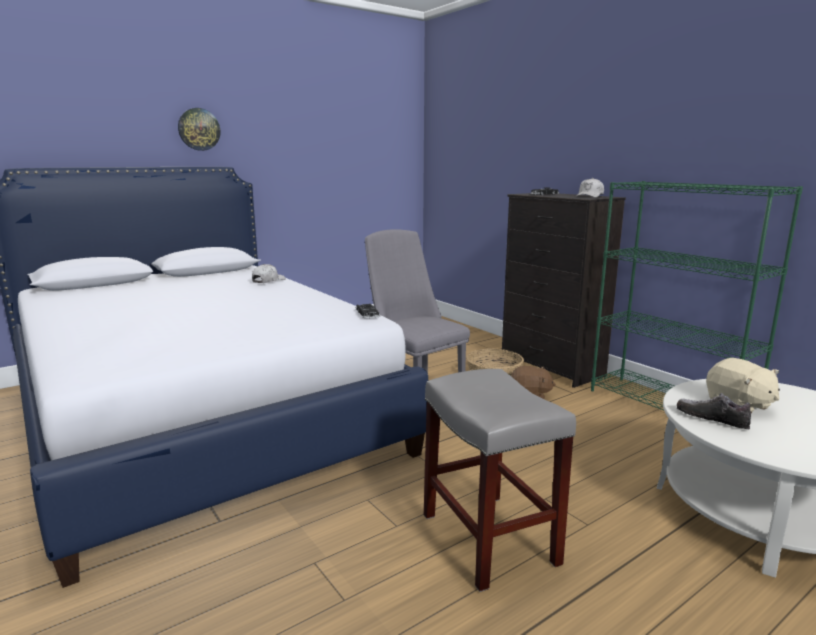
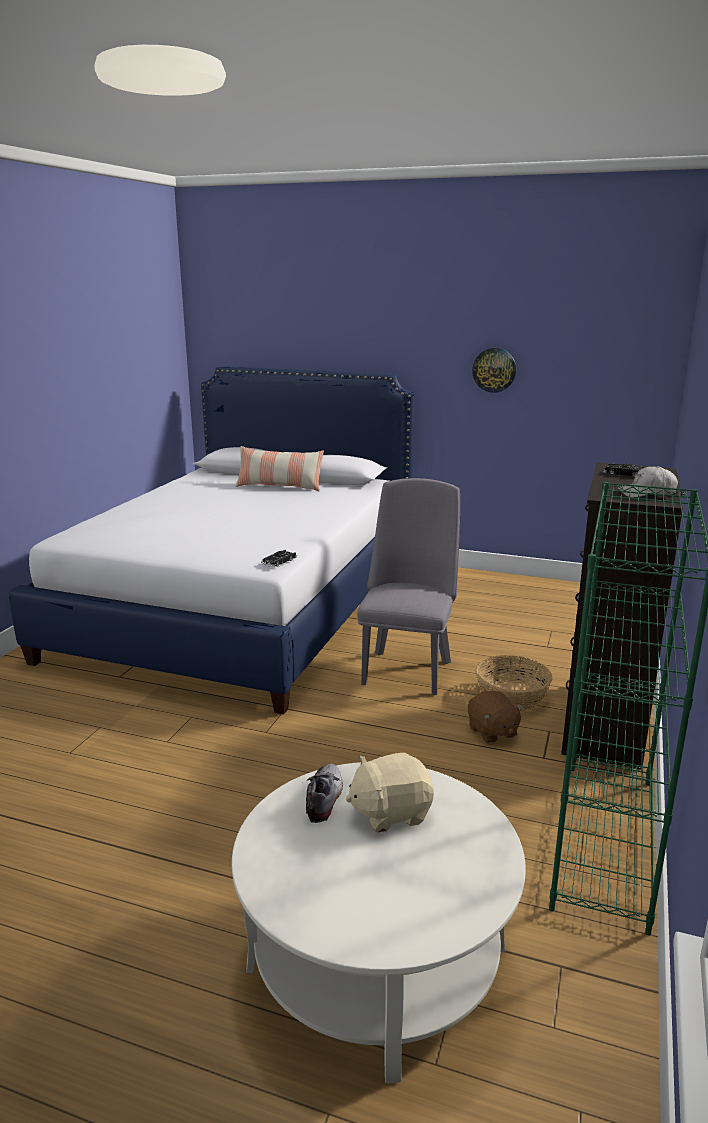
camera: 55 degrees right, 5 degrees up
(176, 283) = (279, 486): none -> pillow
(199, 129) = (373, 333): wall clock -> wall clock (494, 370)
(268, 281) = (334, 504): white cap -> none
(487, 538) = (182, 786): grey stool -> none
(738, 404) = (390, 812): beige plush toy -> beige plush toy turned 45 degrees clockwise

